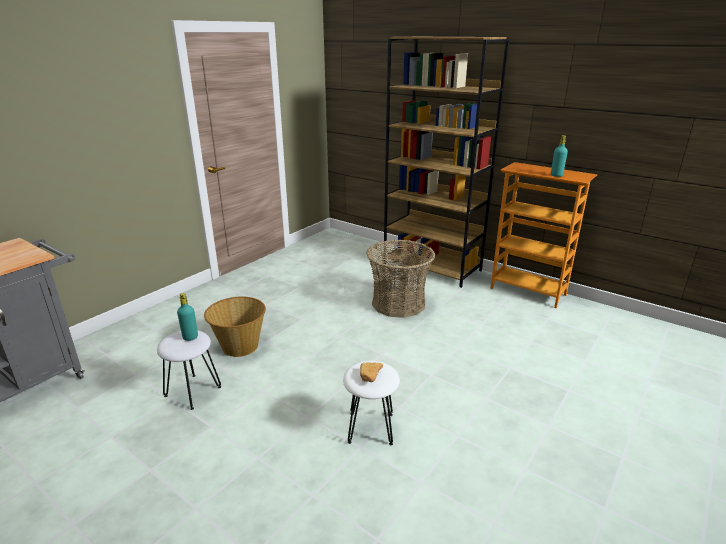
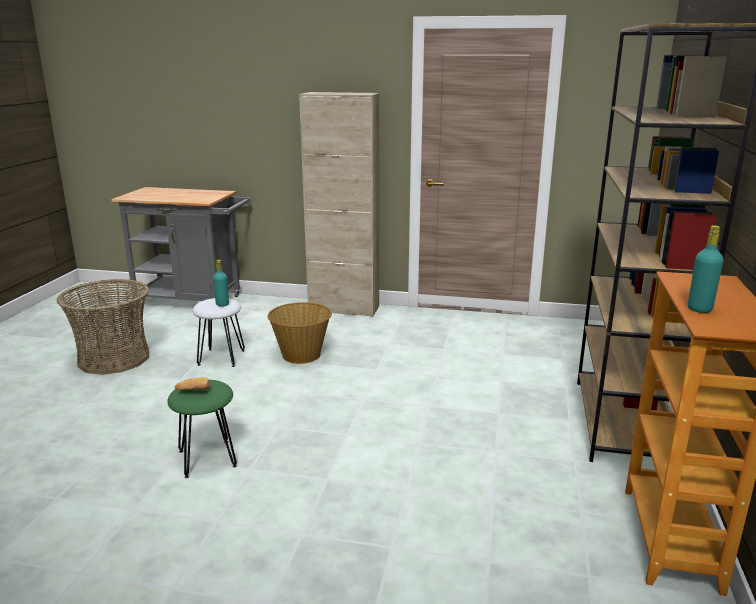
camera: 65 degrees right, 5 degrees down
(177, 306) = (344, 309): none -> beige cabinet
(371, 428) = (207, 459): white stool -> green stool
(398, 303) = (477, 419): basket -> basket (114, 358)

